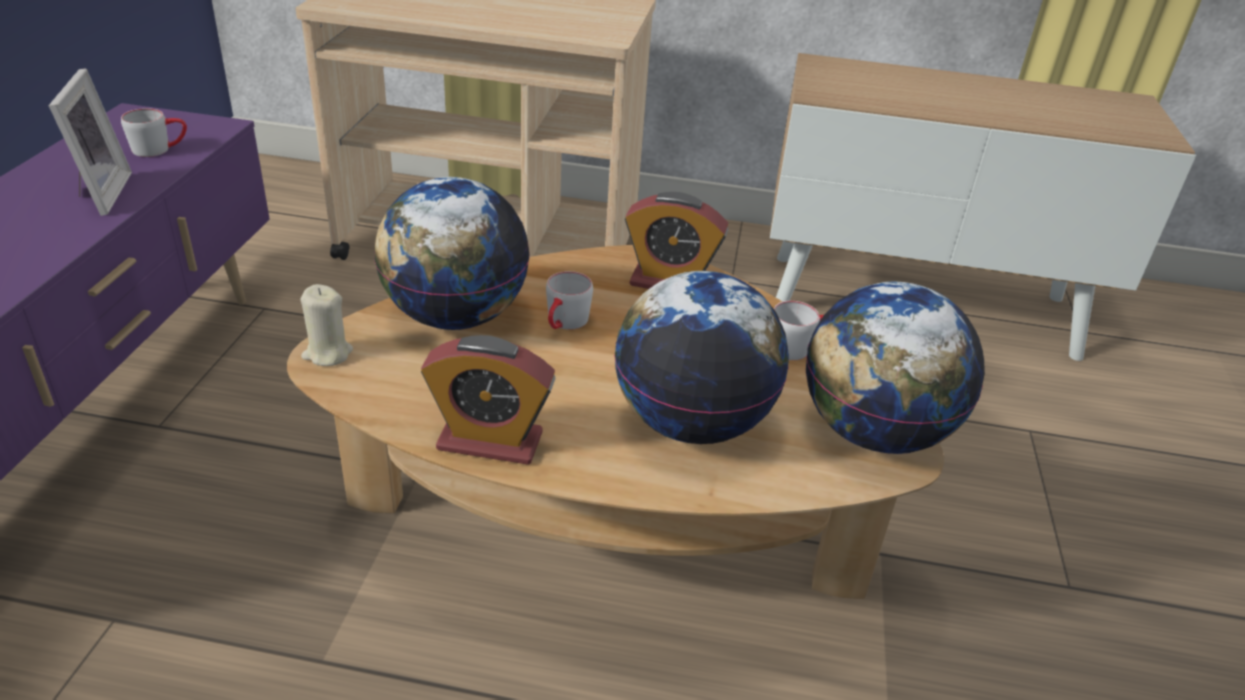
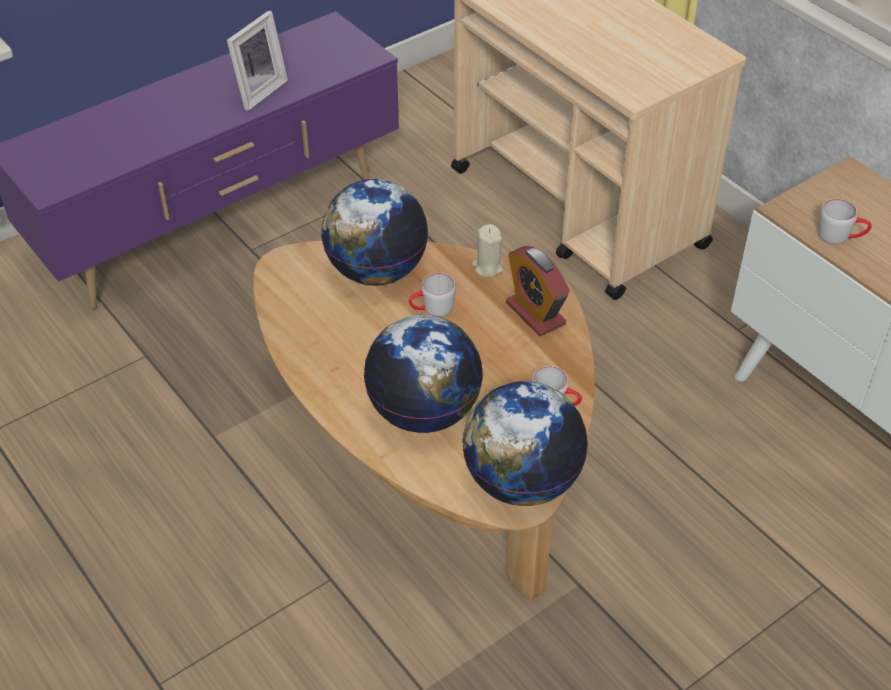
camera: 45 degrees right, 10 degrees up
(160, 149) = (320, 65): grey mug -> grey mug (840, 236)
(327, 353) = (286, 261): beige candle -> beige candle (487, 267)
(490, 441) = (308, 360): alarm clock -> none

